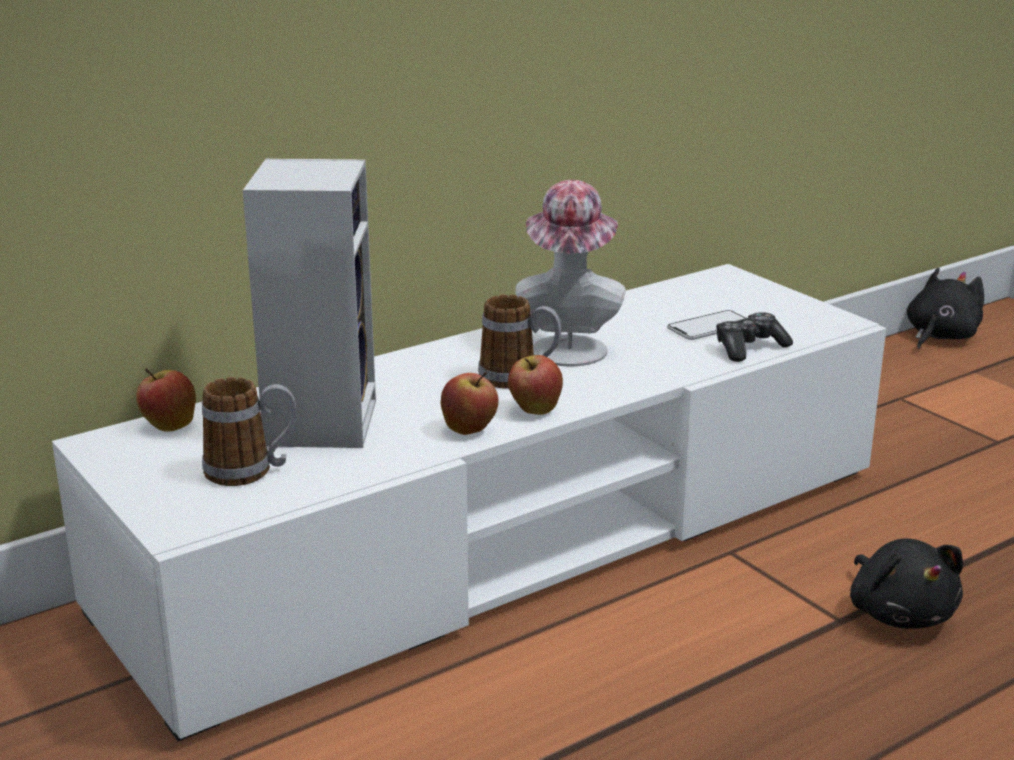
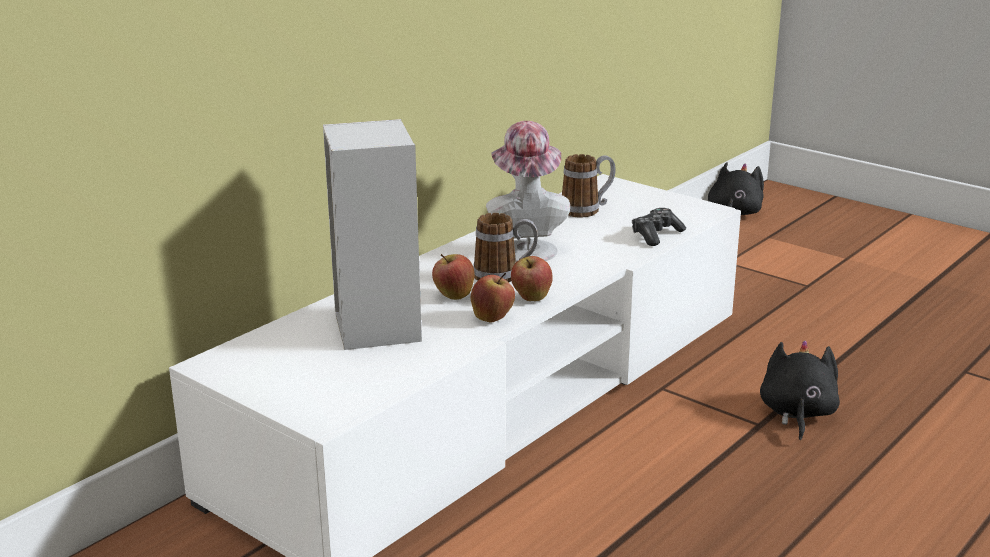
camera: 15 degrees left, 0 degrees up
(169, 426) = (257, 344): apple -> apple (453, 296)
(251, 471) = (348, 369): mug -> mug (587, 209)
(709, 327) = (619, 223): phone -> none
(900, 613) = (797, 413): black plush toy -> black plush toy turned 135 degrees counterclockwise

